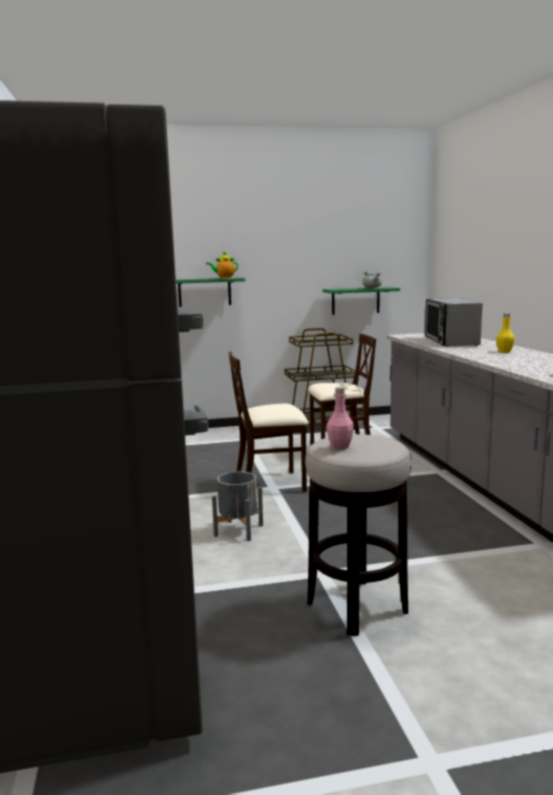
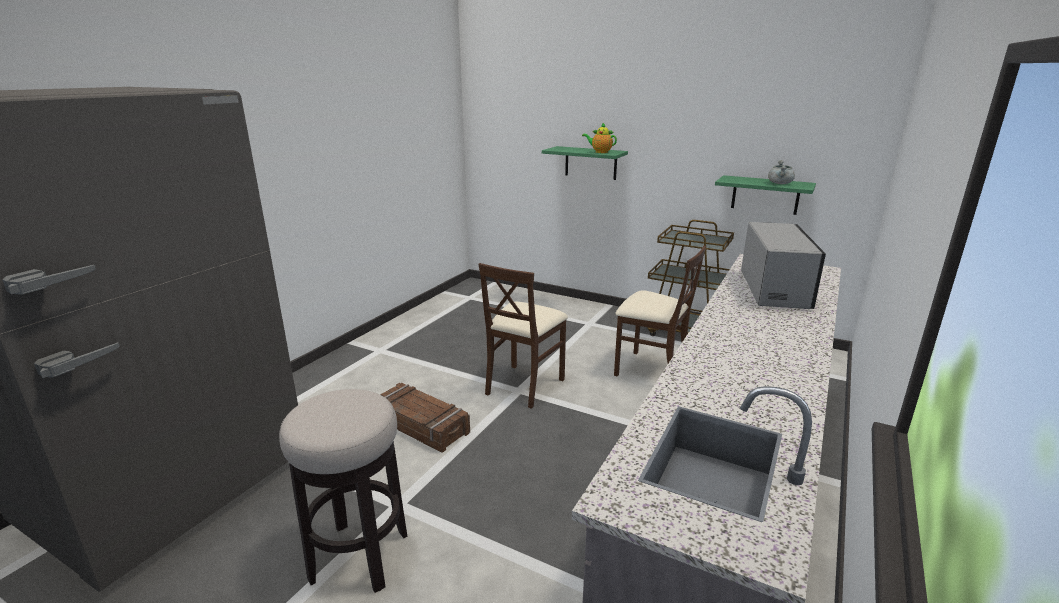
camera: 40 degrees right, 10 degrees up
(238, 530) = (421, 424): grey planter -> crate
(271, 484) = (524, 385): beige chair -> beige chair turned 90 degrees counterclockwise
(340, 447) = (314, 409): pink bottle -> none
(450, 341) = (774, 289): microwave -> microwave turned 150 degrees clockwise
(504, 352) = (775, 334): yellow bottle -> none

